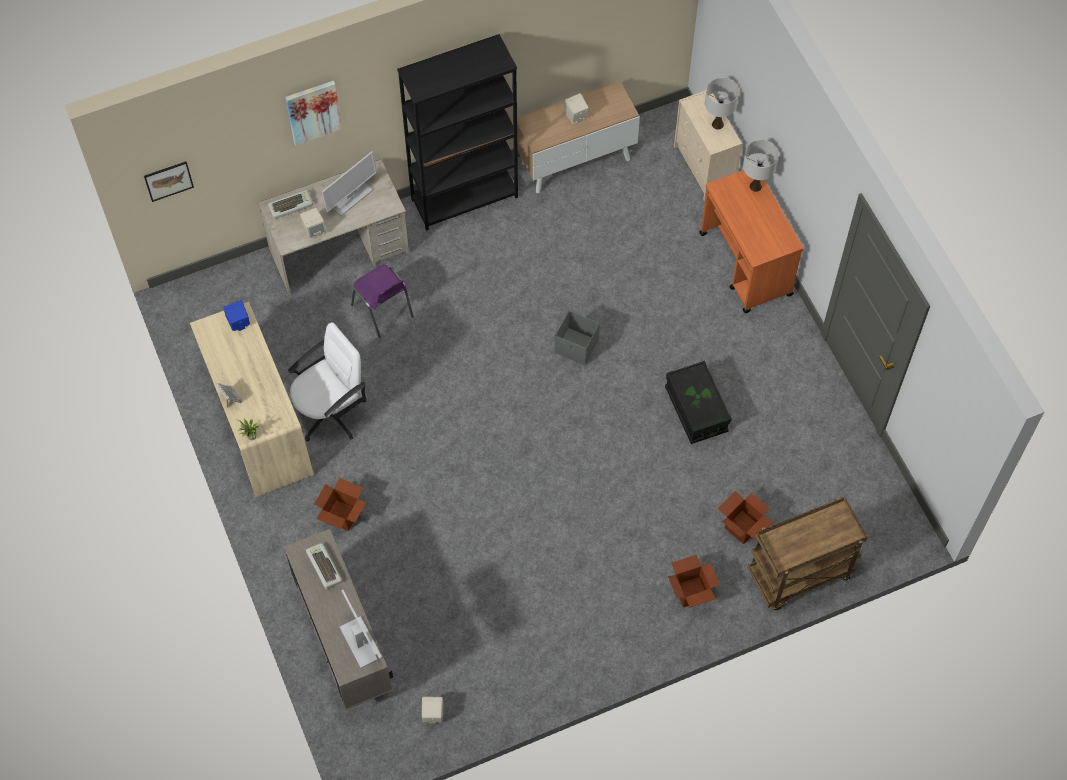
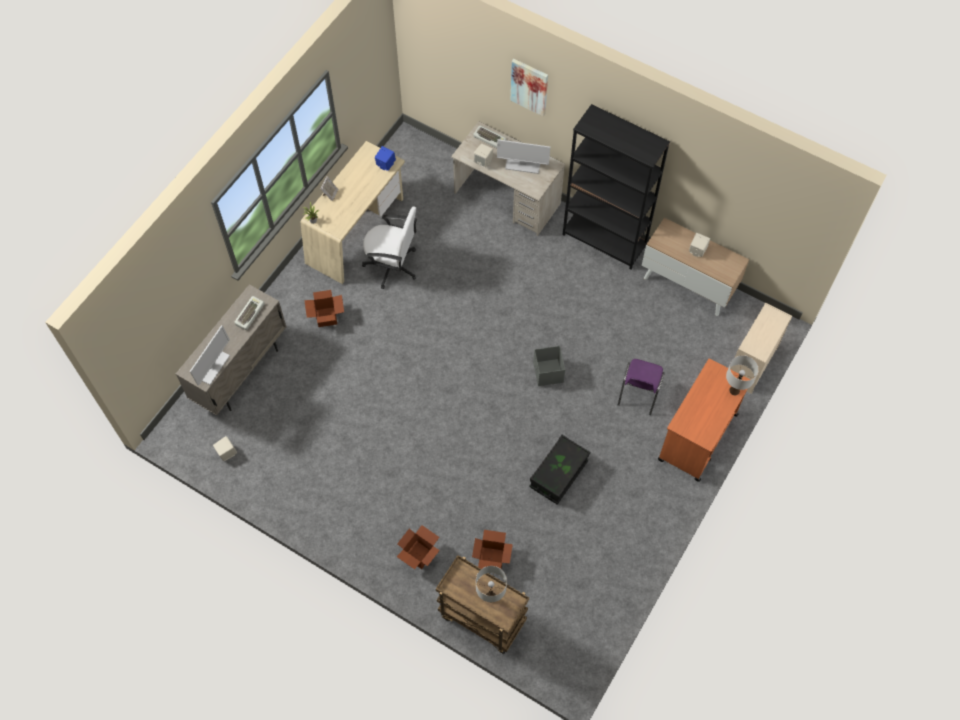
camera: 55 degrees right, 0 degrees up
(168, 180) = (427, 53): picture -> none
(383, 312) = (484, 249): purple chair -> purple chair (638, 394)
(717, 124) = (766, 338): white table lamp -> white table lamp (490, 597)

